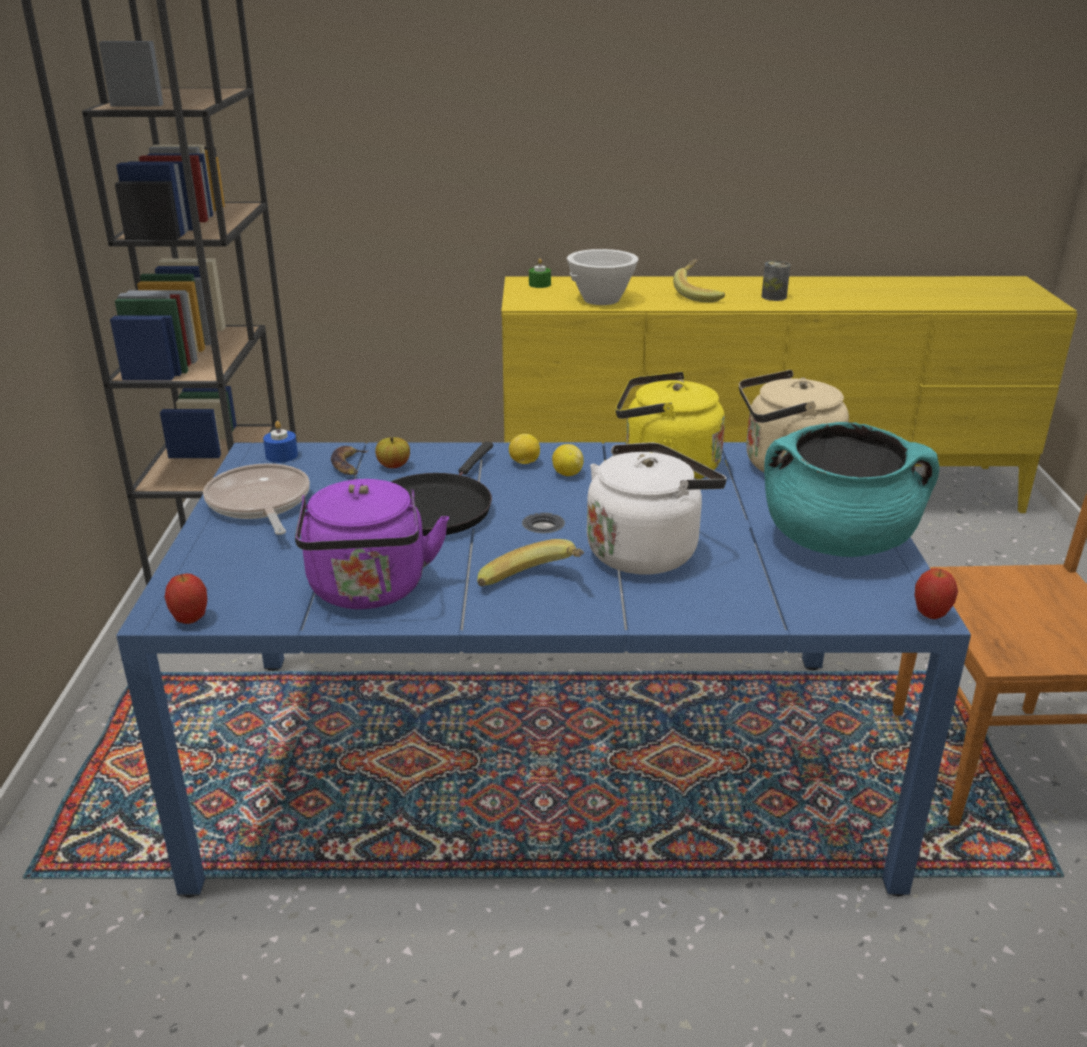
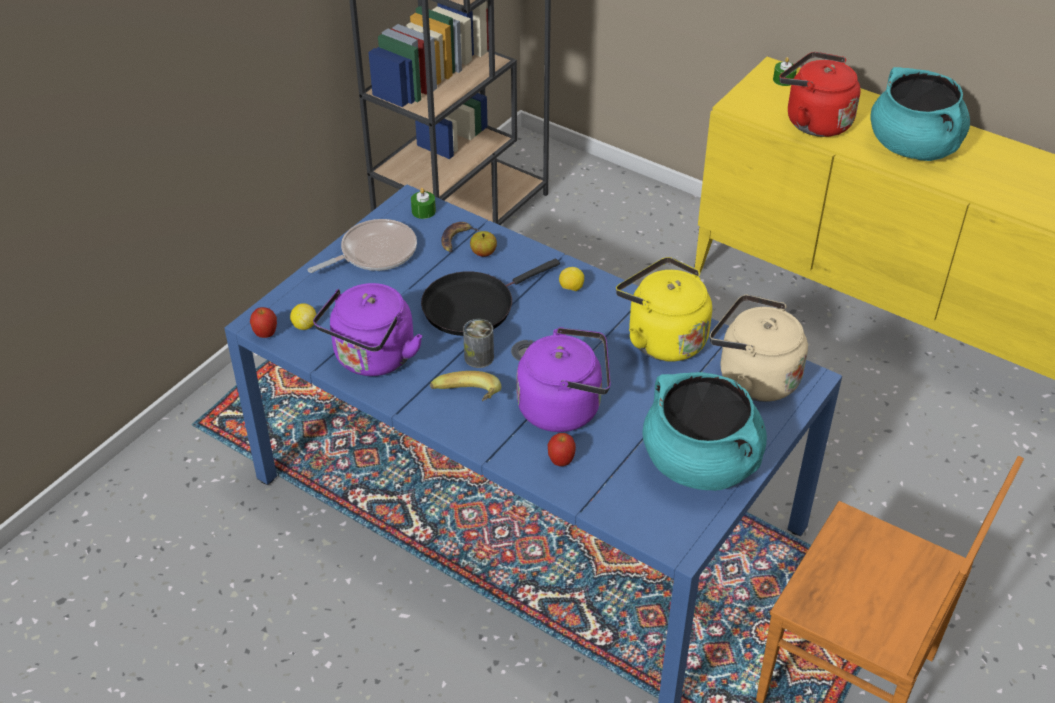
camera: 35 degrees right, 15 degrees up
(259, 503) = (374, 253): frying pan -> frying pan turned 45 degrees clockwise
(281, 455) = (423, 211): blue candle -> green candle
(567, 474) = (589, 312): lemon -> lemon (304, 325)
(601, 299) = (814, 121): white bowl -> red kettle
(646, 551) = (565, 407): white kettle -> purple kettle
(700, 295) = (913, 147): banana -> turquoise cooking pot
(774, 297) = (982, 176): can -> can (479, 357)
(930, 615) = (684, 551): apple -> apple (561, 461)

